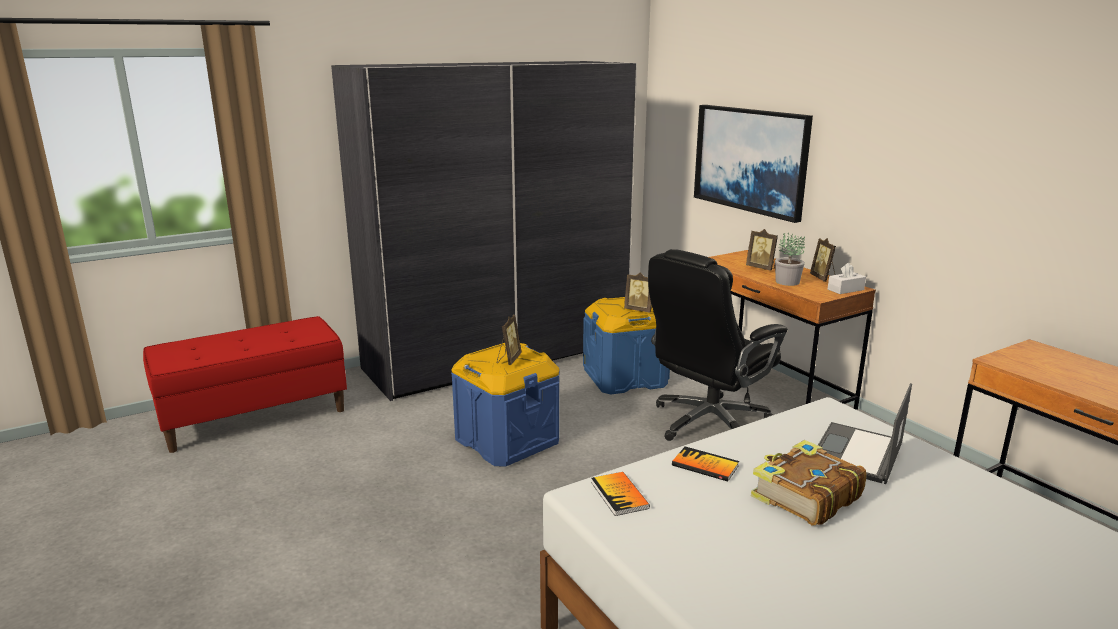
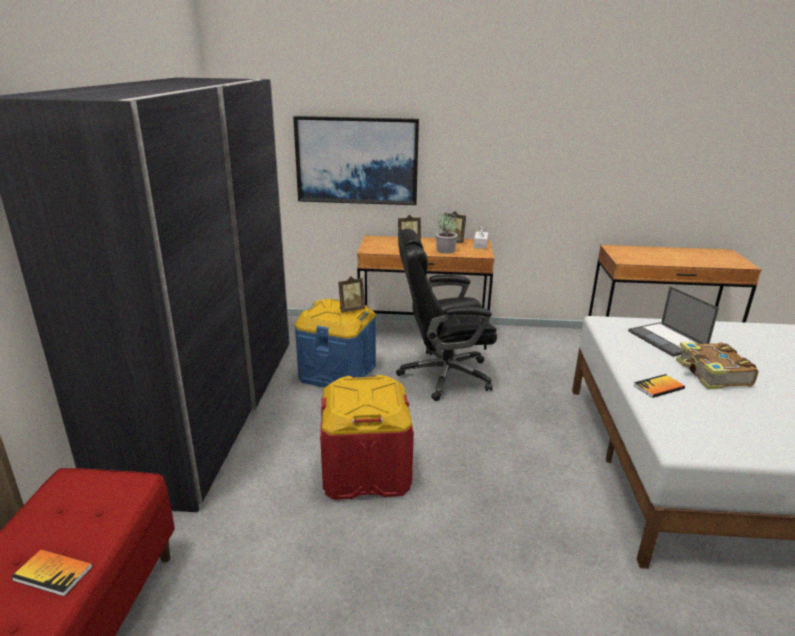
camera: 55 degrees left, 5 degrees up
(507, 440) = (365, 471): blue storage box -> red storage box
(508, 360) = (372, 395): picture frame -> none
(619, 495) = (686, 433): book -> book (53, 573)
(708, 423) = (443, 375): black office chair -> black office chair turned 90 degrees clockwise

